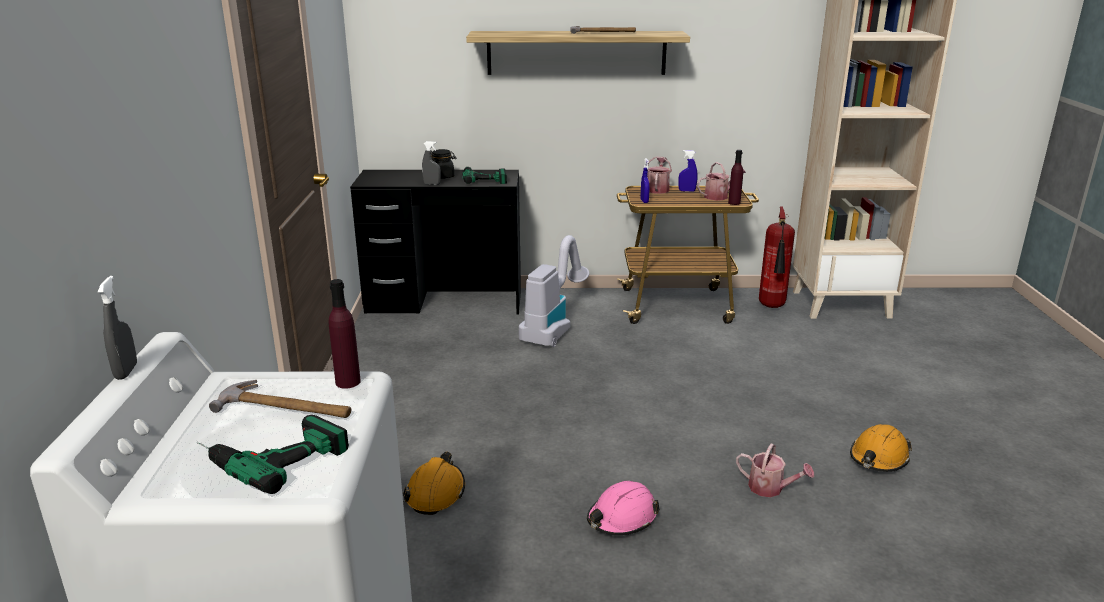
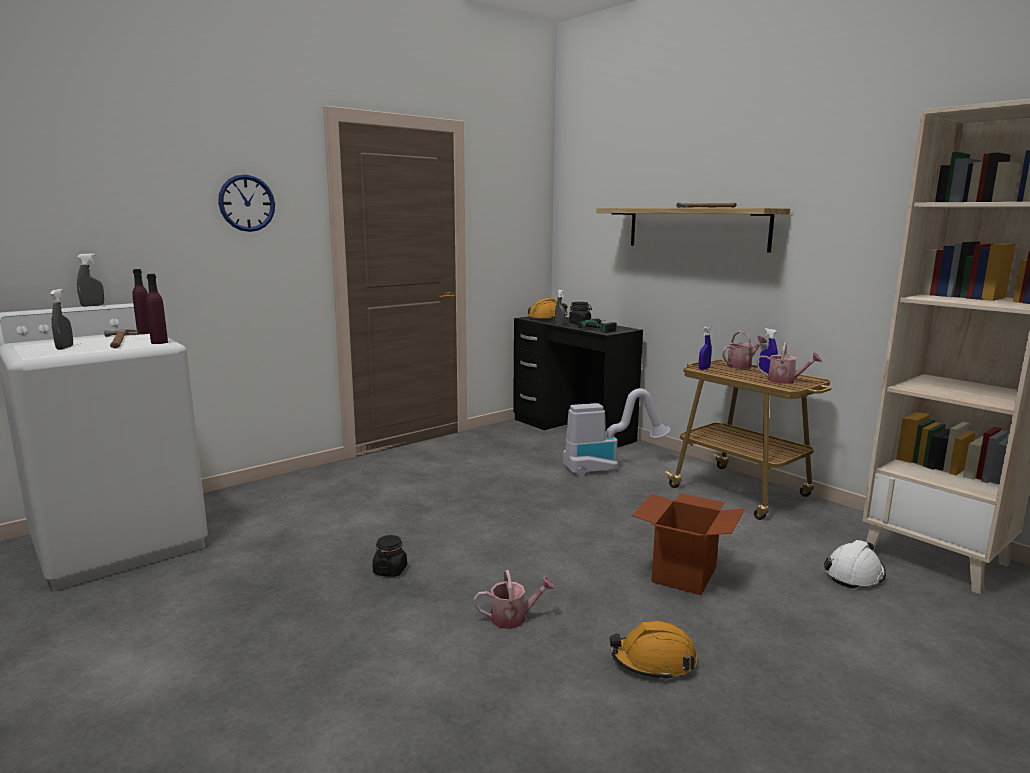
camera: 50 degrees right, 10 degrees down
(187, 112) = (247, 203): none -> wall clock
(269, 454) = (65, 348): power drill -> grey spray bottle
(435, 493) = (346, 506): orange hard hat -> orange hard hat (547, 318)
(622, 518) = (390, 570): pink hard hat -> black jar
(734, 203) = (781, 386): purple bottle -> purple bottle (145, 333)
(770, 488) = (513, 618): watering can -> watering can turned 90 degrees counterclockwise
(772, 307) = (840, 528): fire extinguisher -> none
(776, 390) = (684, 574): none -> cardboard box
(835, 337) = (854, 574): none -> white hard hat

